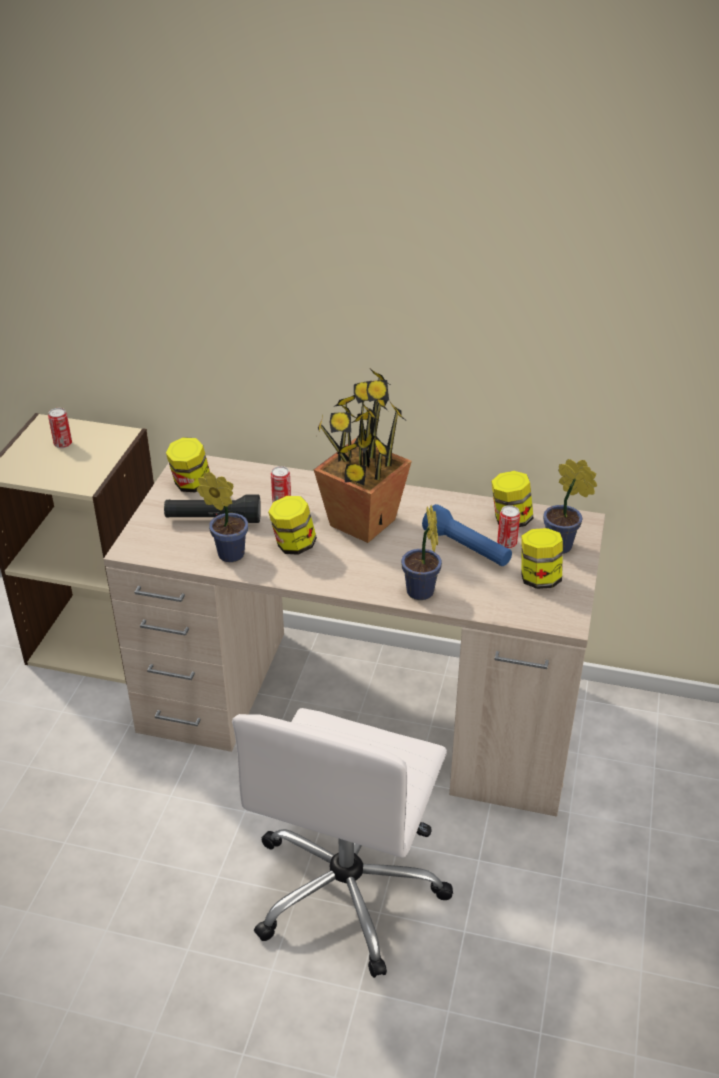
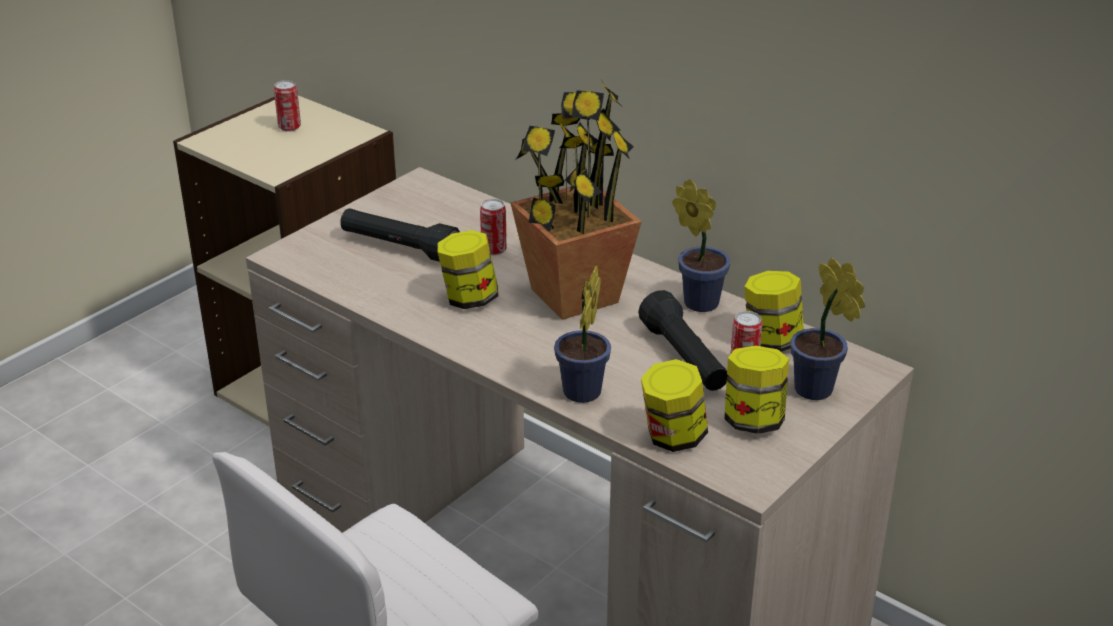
camera: 25 degrees right, 5 degrees down
(191, 485) = (405, 205): jar -> jar (673, 437)
(227, 553) = (385, 287): potted plant -> potted plant (697, 301)
(467, 548) = (684, 359): blue flashlight -> black flashlight

